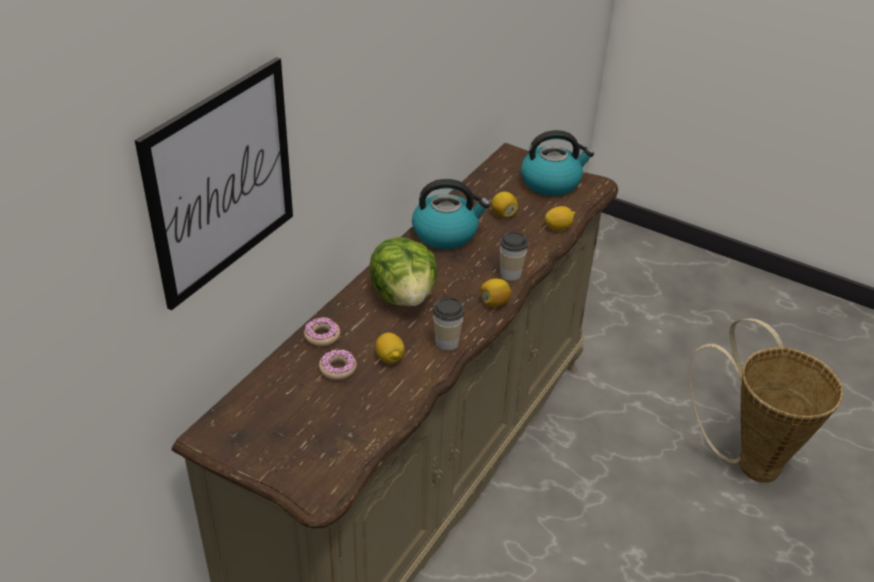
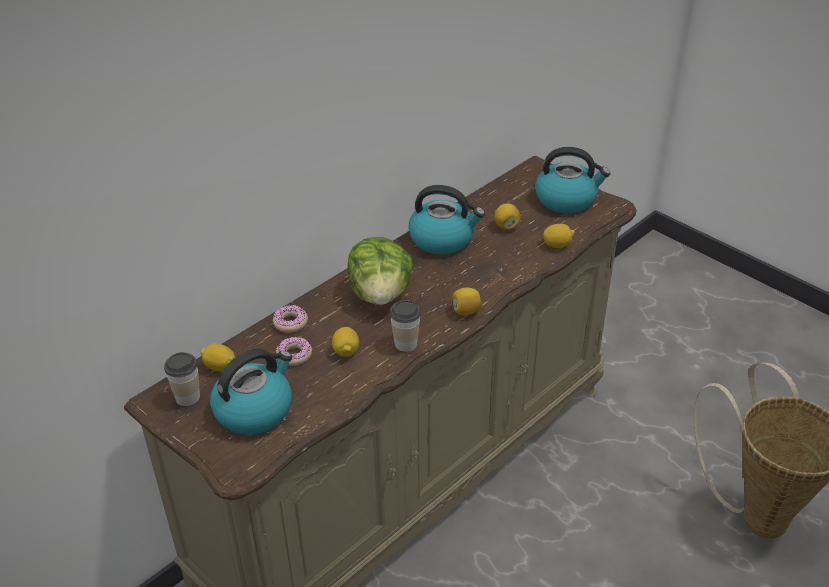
camera: 15 degrees right, 0 degrees up
(221, 182) = (181, 166): picture -> none
(263, 391) = (220, 367): none -> lemon
(316, 430) = (254, 409): none -> kettle
(510, 273) = (492, 285): cup -> cup (187, 397)

